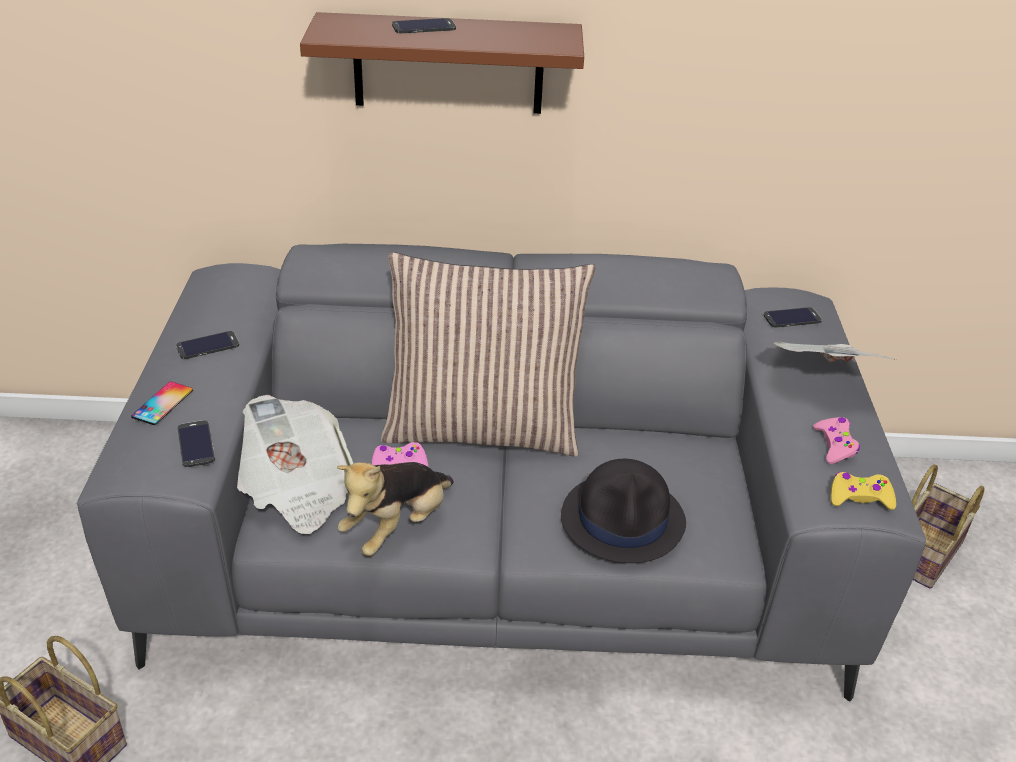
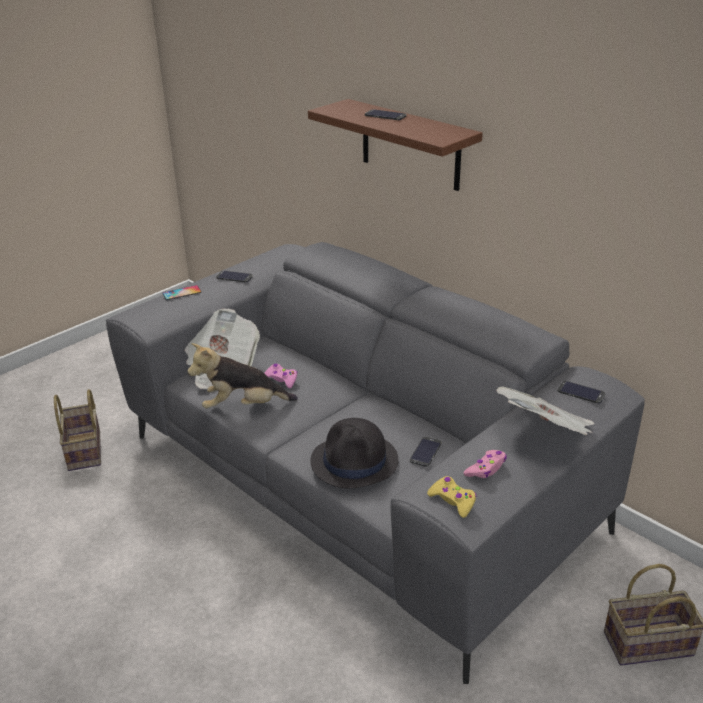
camera: 45 degrees right, 5 degrees down
(196, 444) = (170, 314): phone -> phone (425, 452)
(483, 428) = (350, 384): pillow -> none

